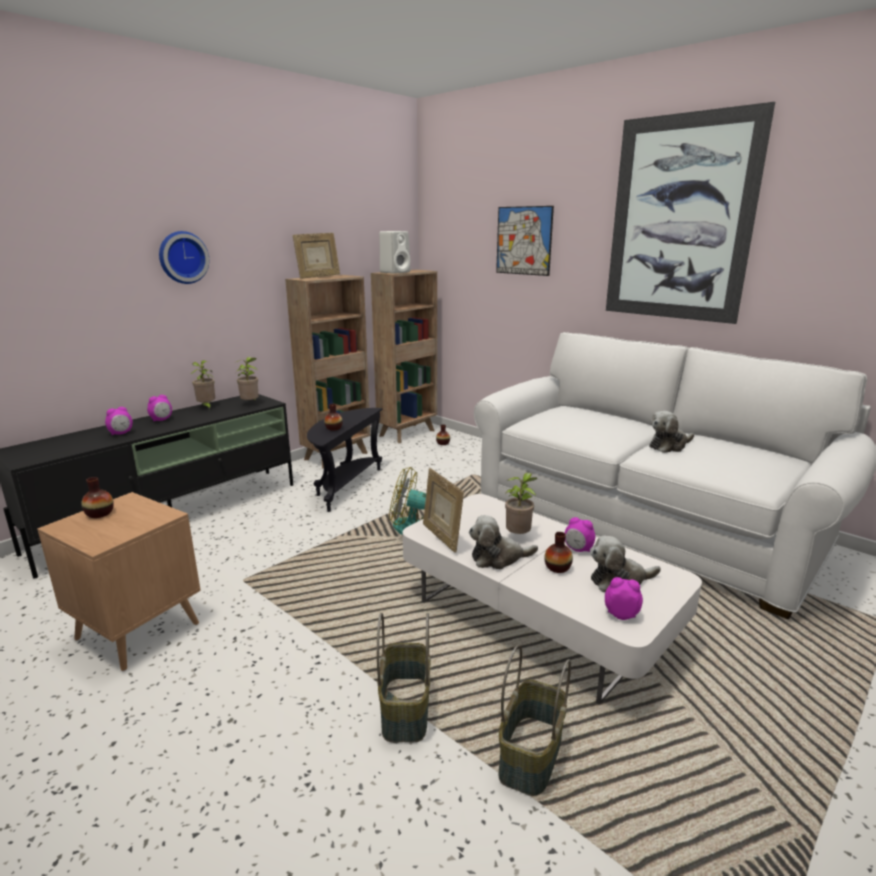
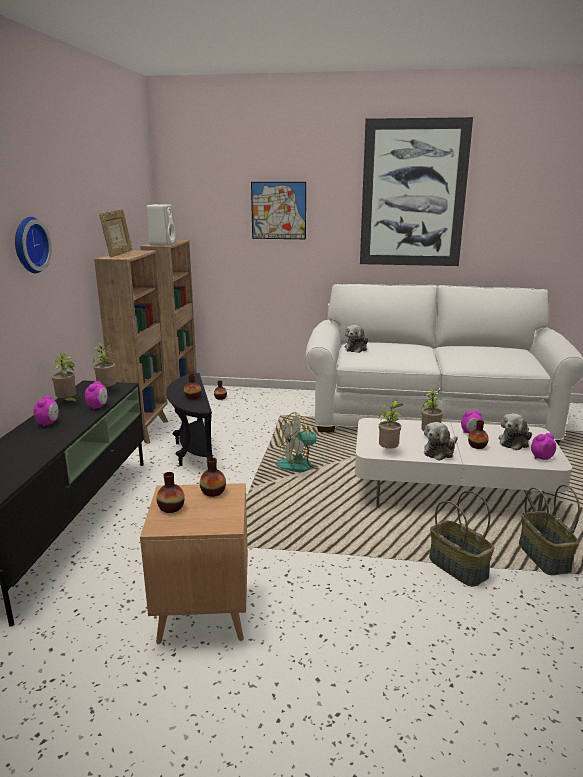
camera: 35 degrees left, 0 degrees up
(121, 433) = (36, 444): alarm clock -> alarm clock (98, 407)
(150, 512) = (213, 492): none -> vase
(441, 537) = (389, 451): picture frame -> potted plant
(669, 446) = (457, 355): plush toy -> plush toy (356, 348)

